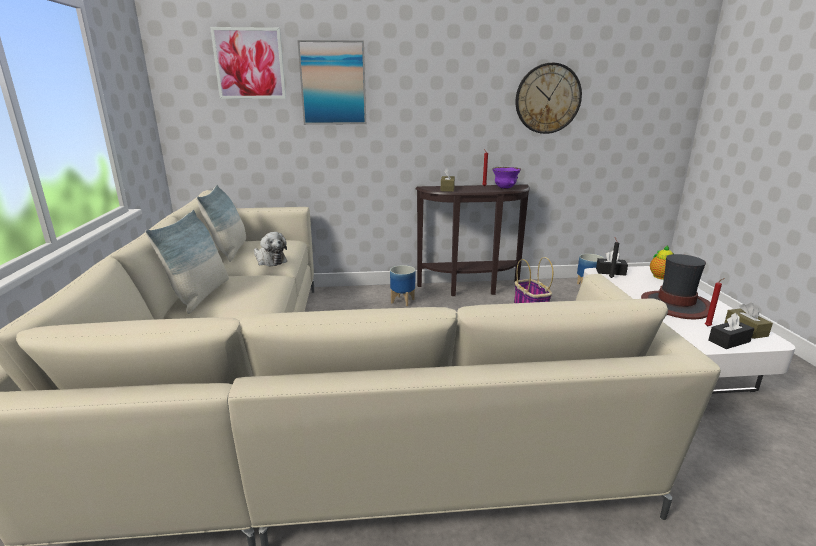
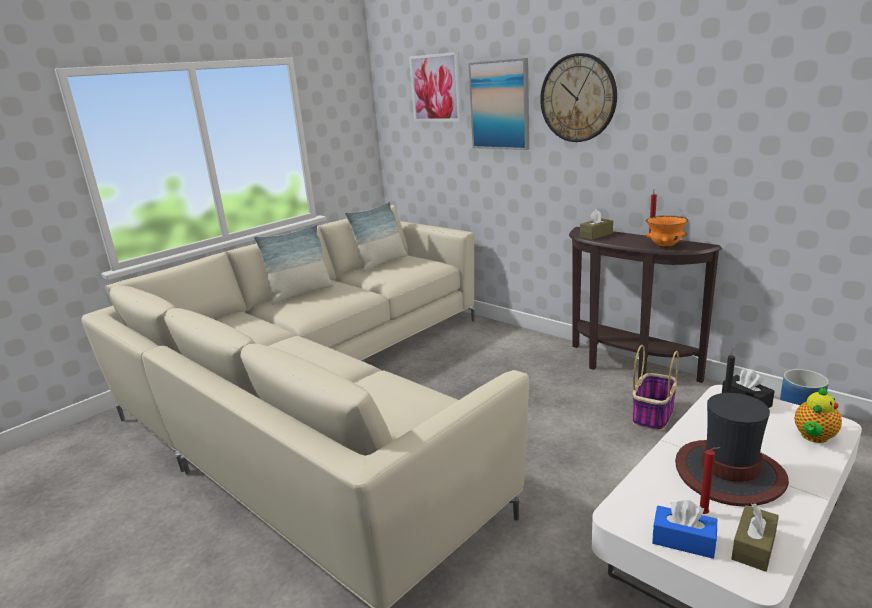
camera: 50 degrees right, 0 degrees up
(270, 261) = (388, 278): plush toy -> none
(403, 301) = (532, 355): planter -> none
(505, 188) = (665, 246): purple bowl -> orange bowl
(548, 99) = (758, 122): wall clock -> wall clock (578, 98)
(729, 341) = (683, 541): black tissue box -> blue tissue box

